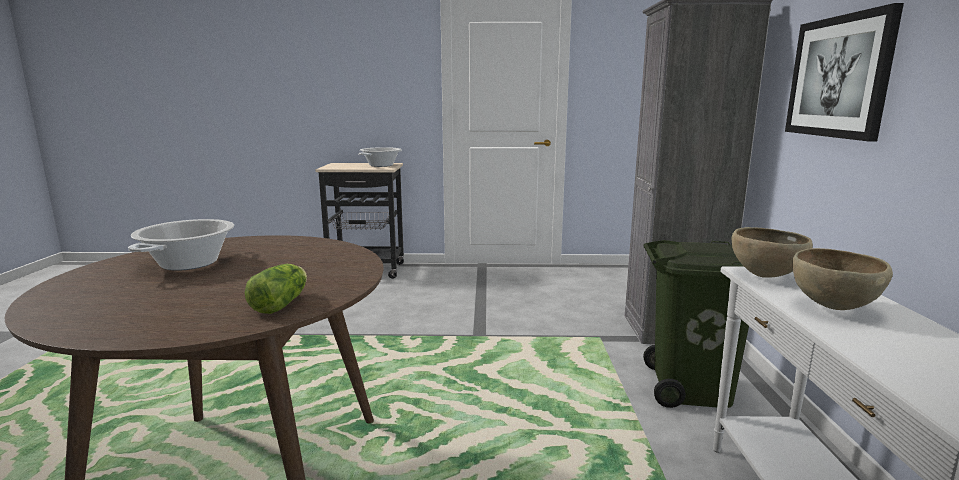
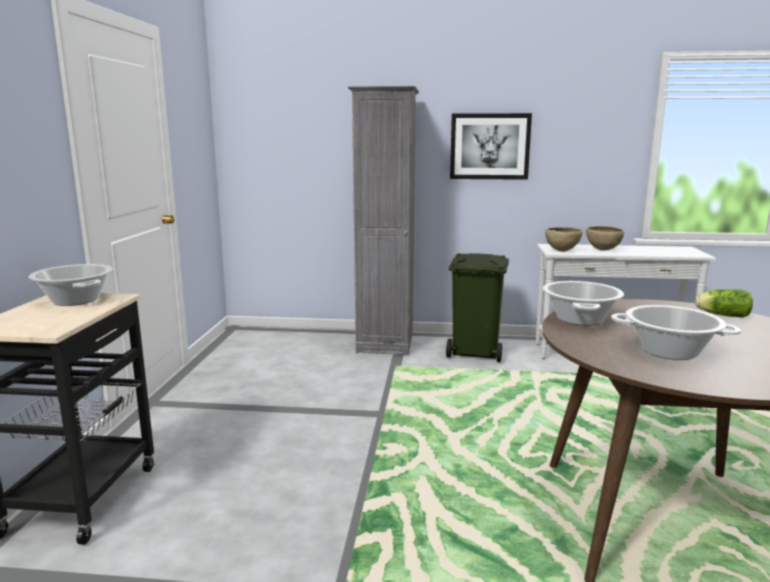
camera: 85 degrees left, 0 degrees up
(309, 245) = (579, 319): none -> cooking pot

